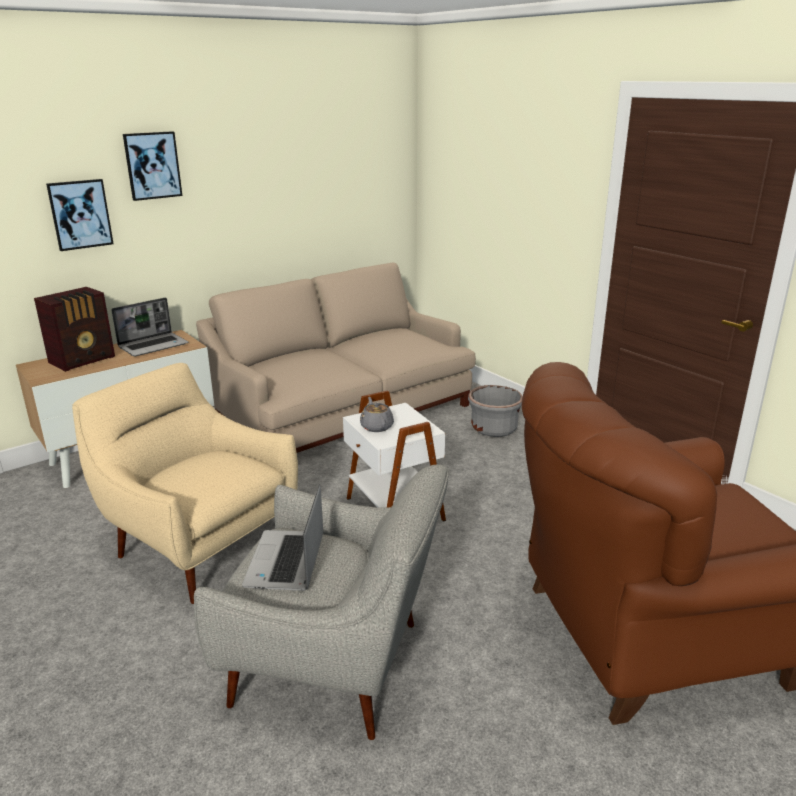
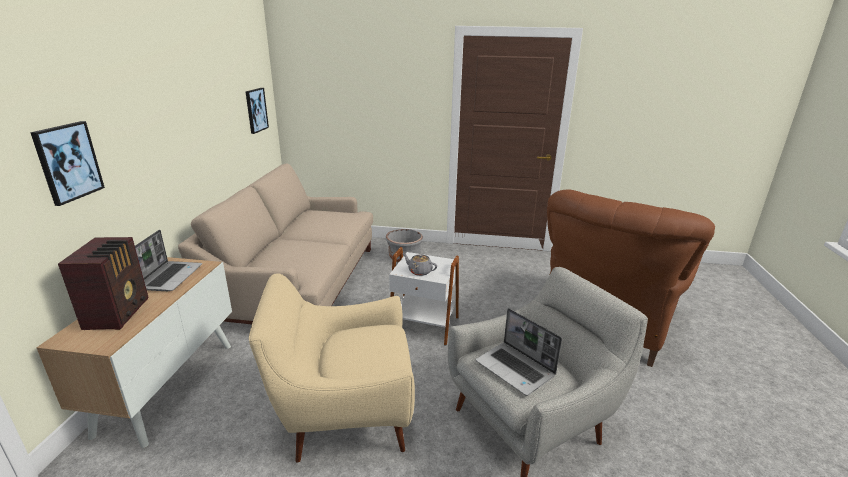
camera: 45 degrees left, 0 degrees up
(152, 165) = (121, 103): picture -> picture (256, 110)

